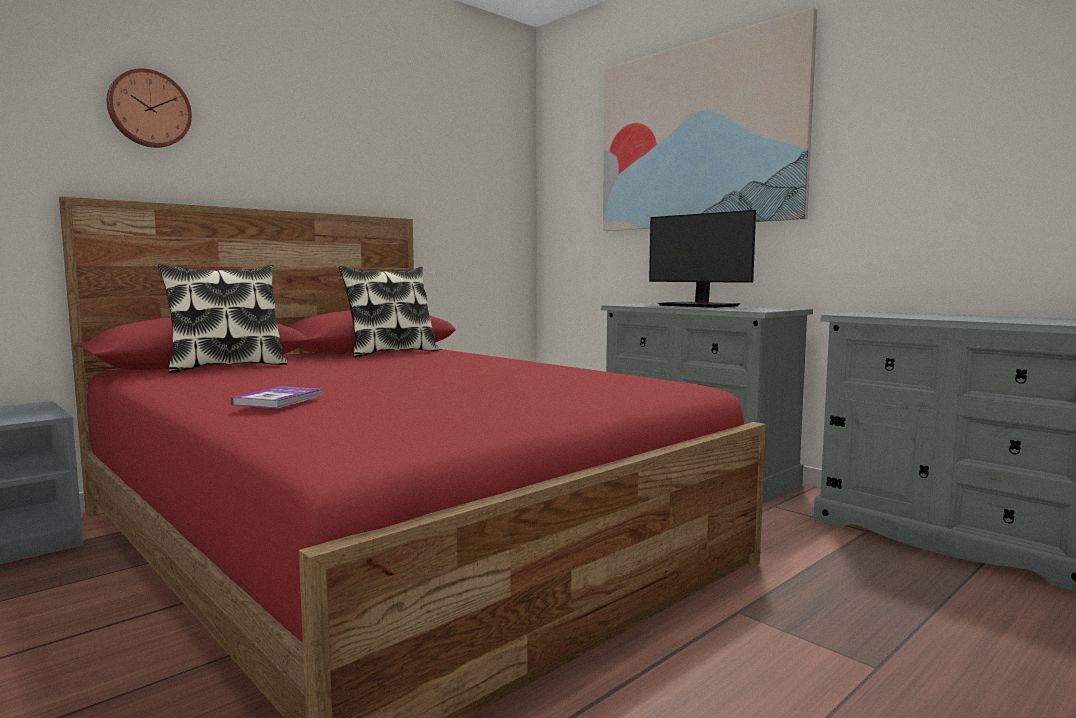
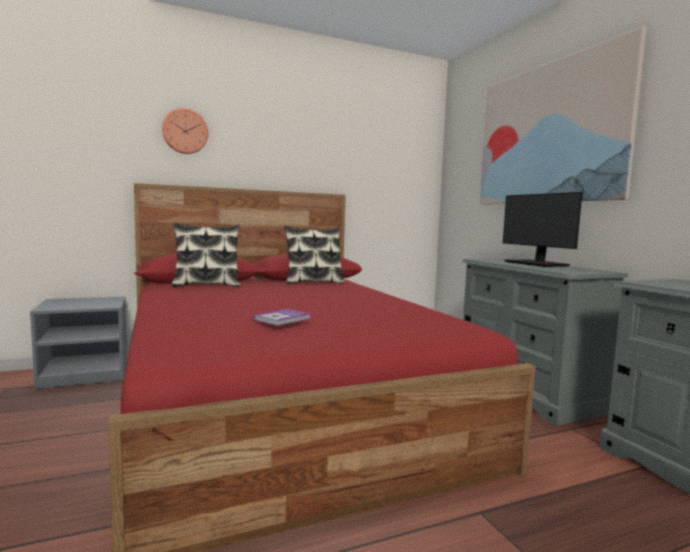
camera: 20 degrees right, 0 degrees up
(278, 400) = (187, 312): book -> book (282, 319)

